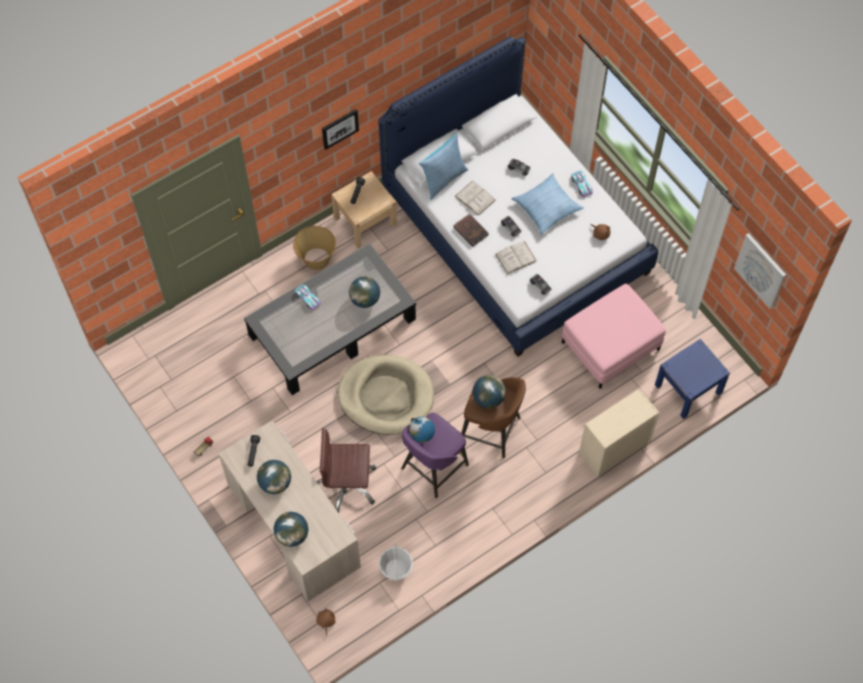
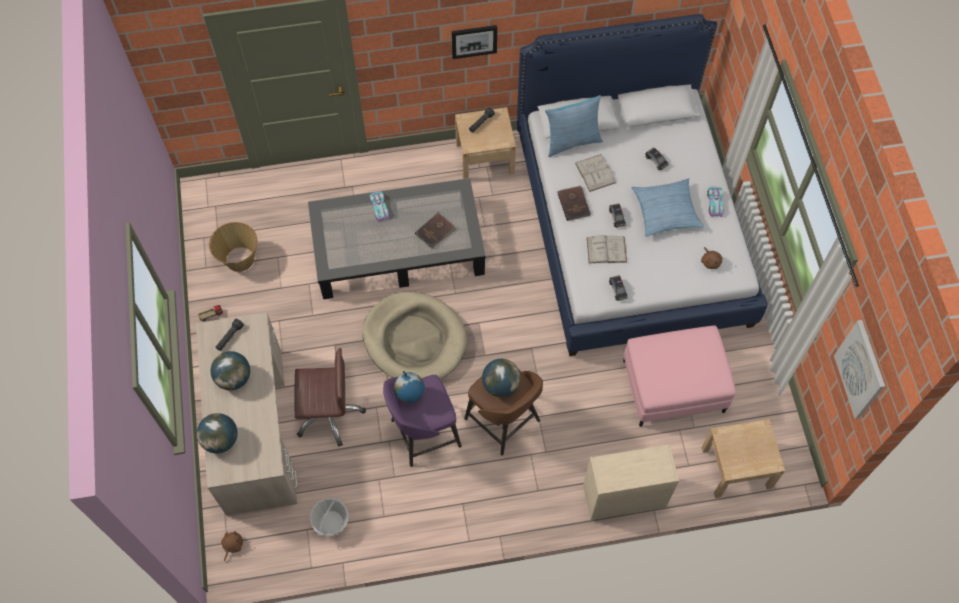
camera: 25 degrees right, 0 degrees up
(316, 259) = (418, 175): basket -> basket (239, 259)
(347, 485) = (328, 413): brown office chair -> brown office chair turned 150 degrees clockwise
(365, 299) = (435, 231): globe -> brown book
(688, 389) = (736, 467): blue nightstand -> beige nightstand

